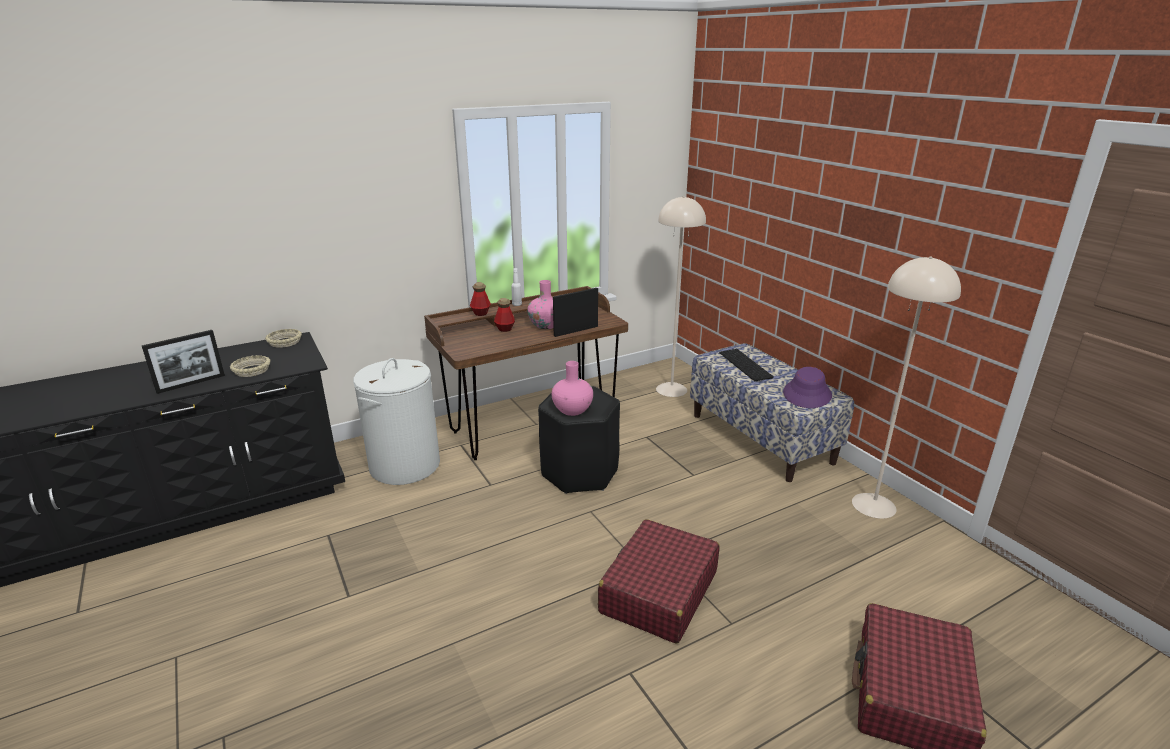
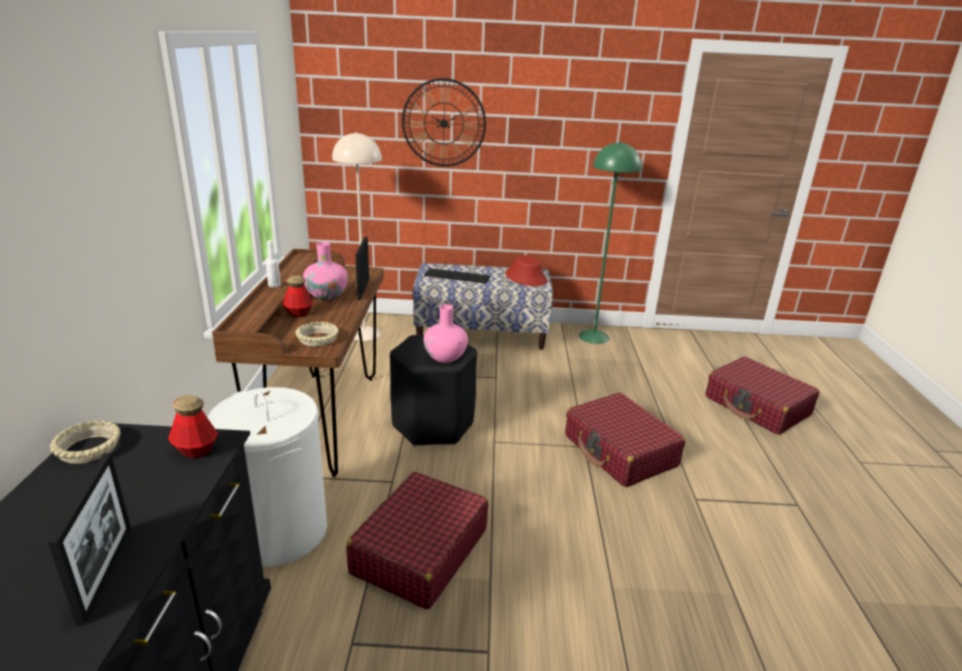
camera: 60 degrees left, 0 degrees up
(252, 370) = (154, 496): beige bowl -> beige bowl (318, 338)
(425, 527) = (419, 551): none -> red suitcase
(480, 313) = (263, 305): bottle -> bottle (196, 450)
(784, 200) = (443, 123): none -> wall clock
(807, 394) = (526, 277): purple hat -> red hat
(874, 505) = (593, 336): beige floor lamp -> green floor lamp

